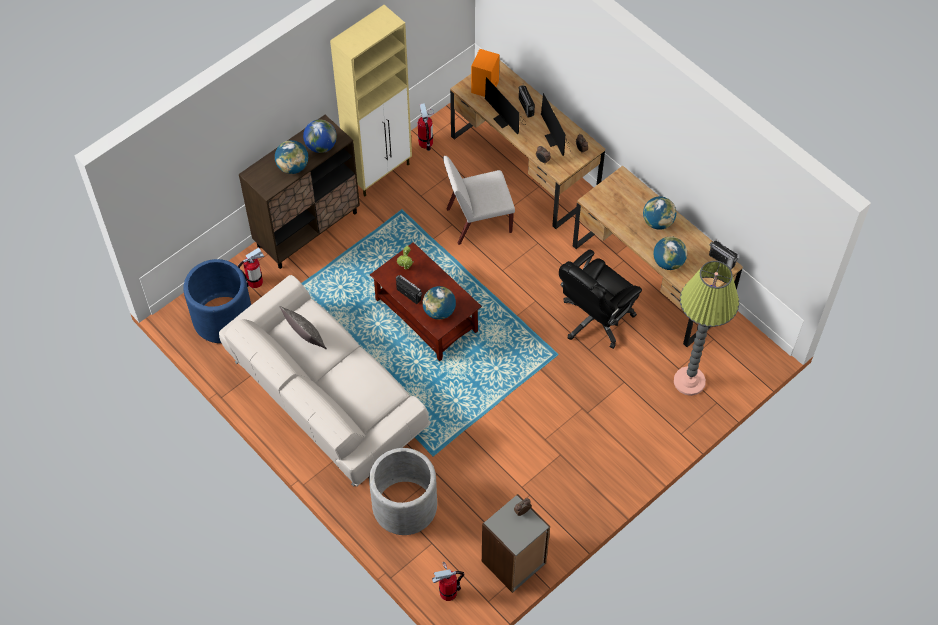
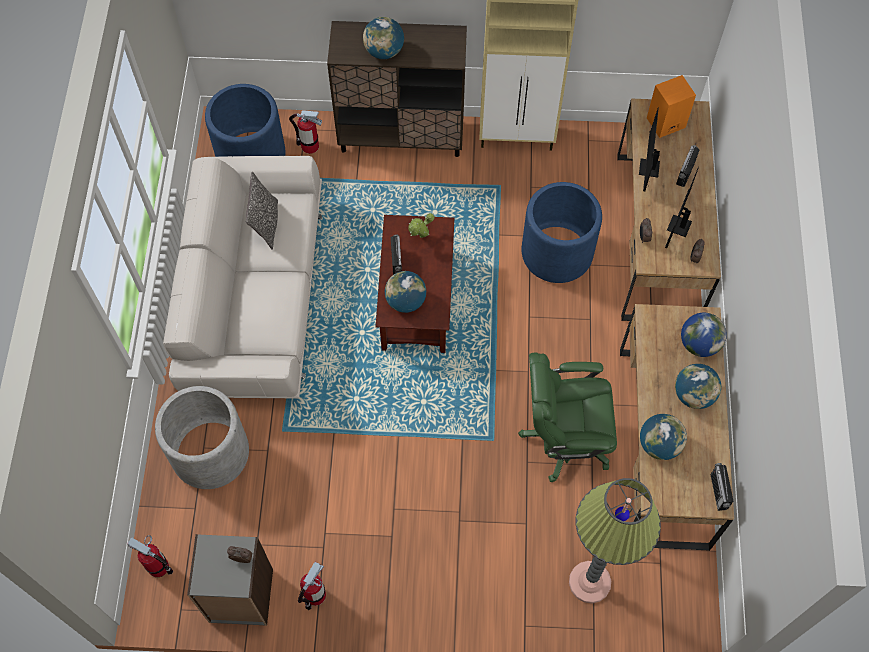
camera: 45 degrees right, 5 degrees up
(321, 146) = (430, 52): globe -> globe (699, 344)
(425, 142) = (588, 142): fire extinguisher -> fire extinguisher (315, 595)
(478, 221) = (557, 252): white chair -> blue planter
(595, 319) = (564, 438): black office chair -> green office chair

